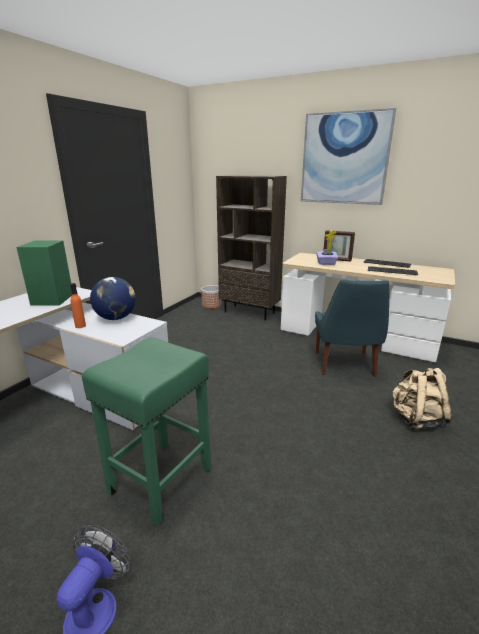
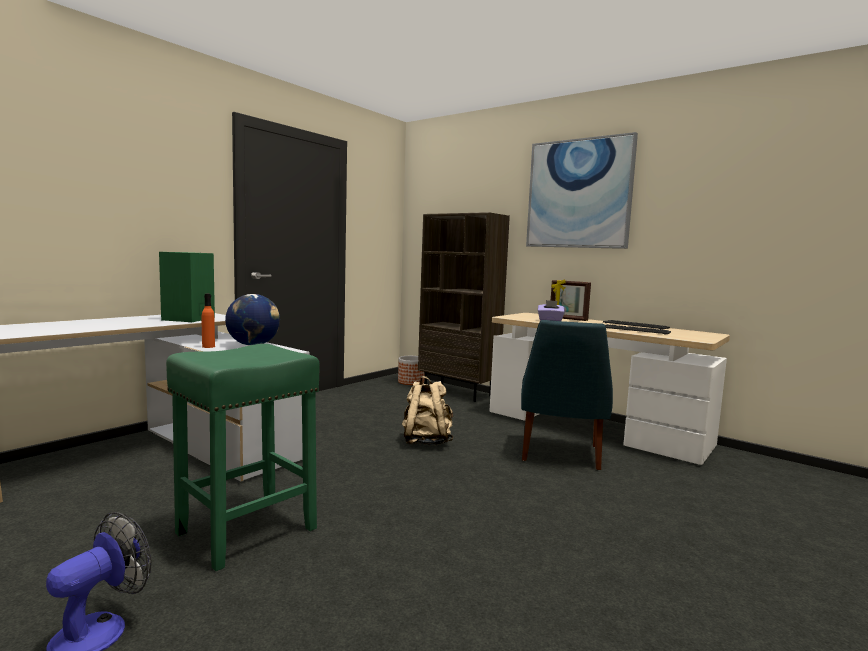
camera: 10 degrees right, 15 degrees down
(416, 419) = (635, 519): beige backpack -> beige backpack (426, 442)

